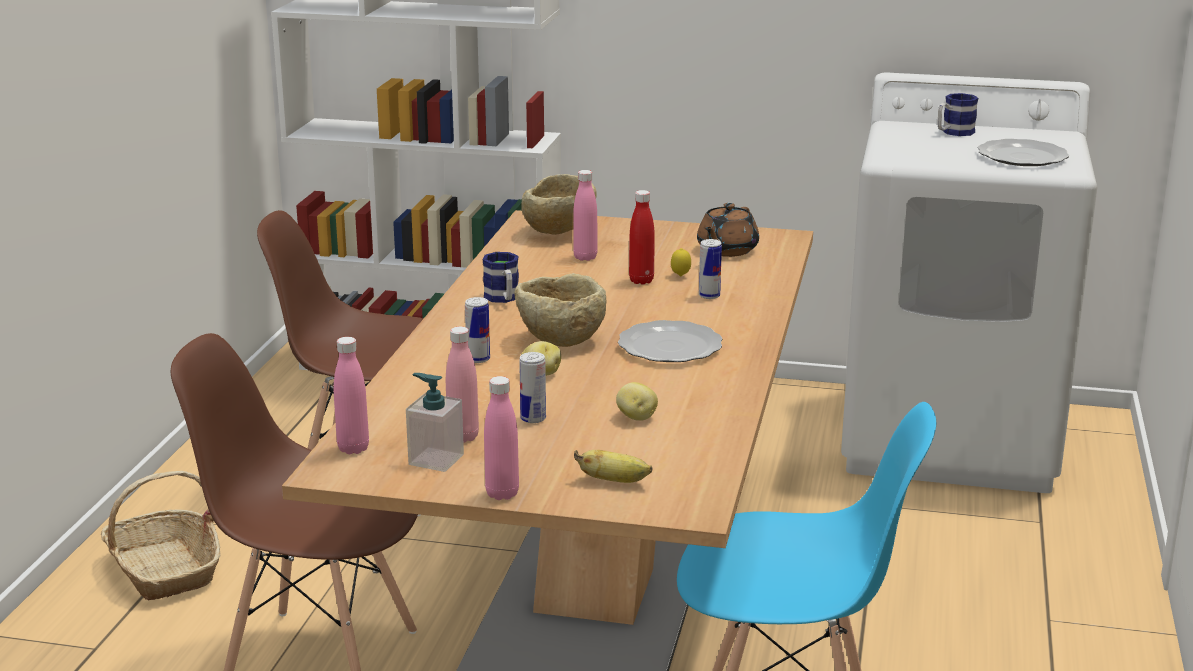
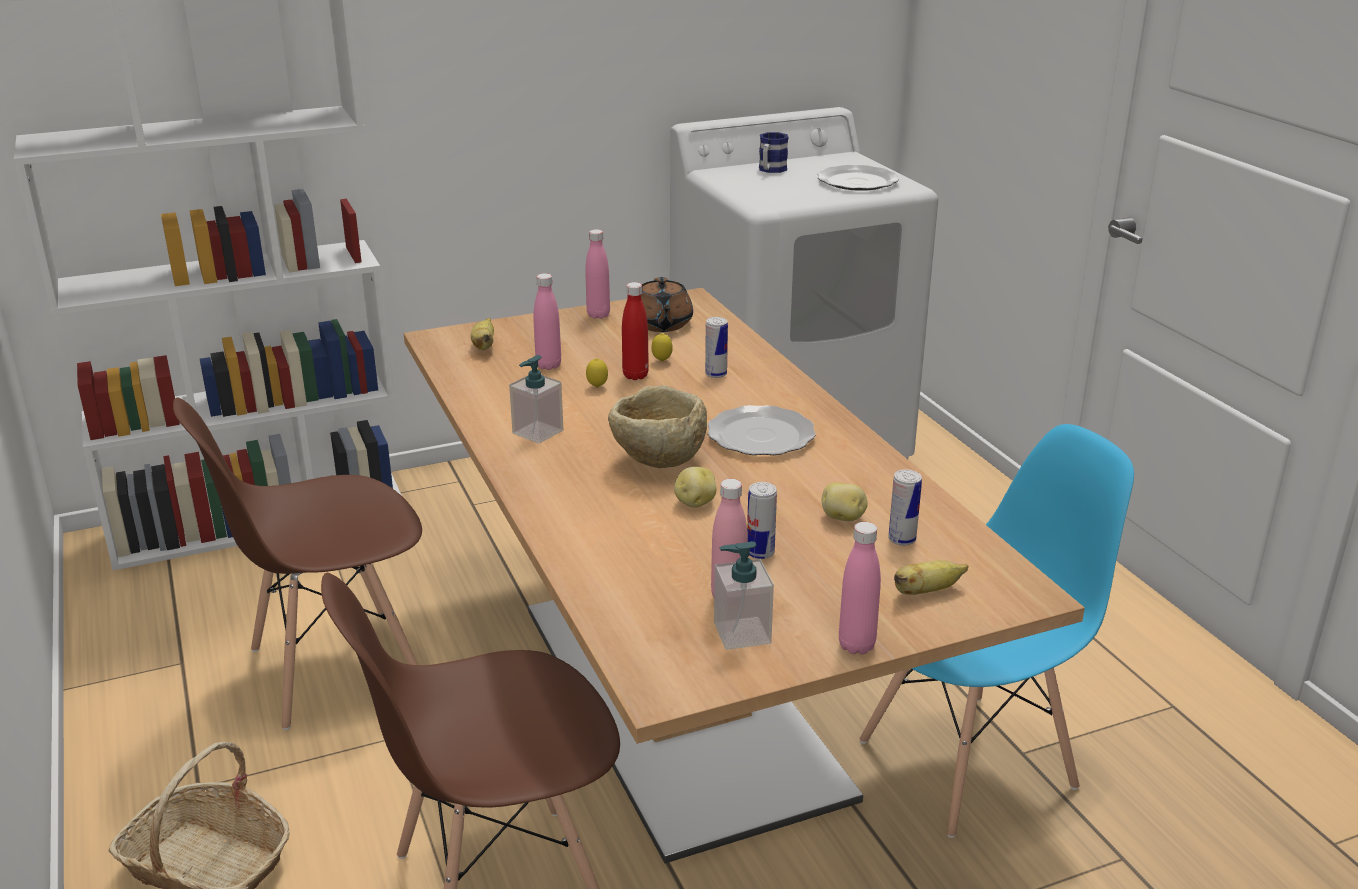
camera: 35 degrees left, 5 degrees up
(353, 448) = (644, 653): pink bottle -> pink bottle (598, 315)
(478, 359) = (613, 506): can -> can (902, 539)
(503, 299) = (537, 432): mug -> soap dispenser
(559, 232) = (484, 346): beige bowl -> banana
(598, 281) = (597, 387): none -> lemon

